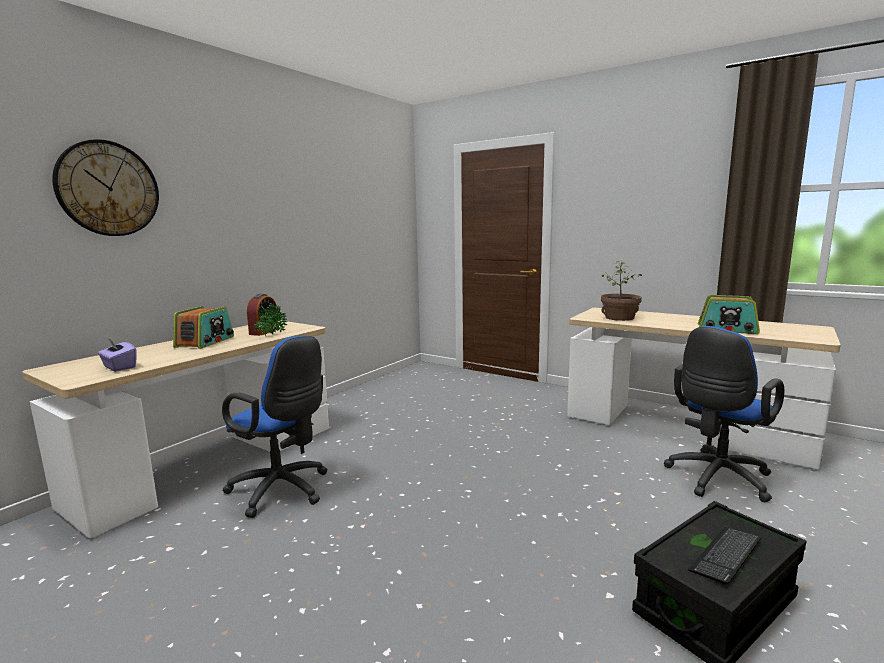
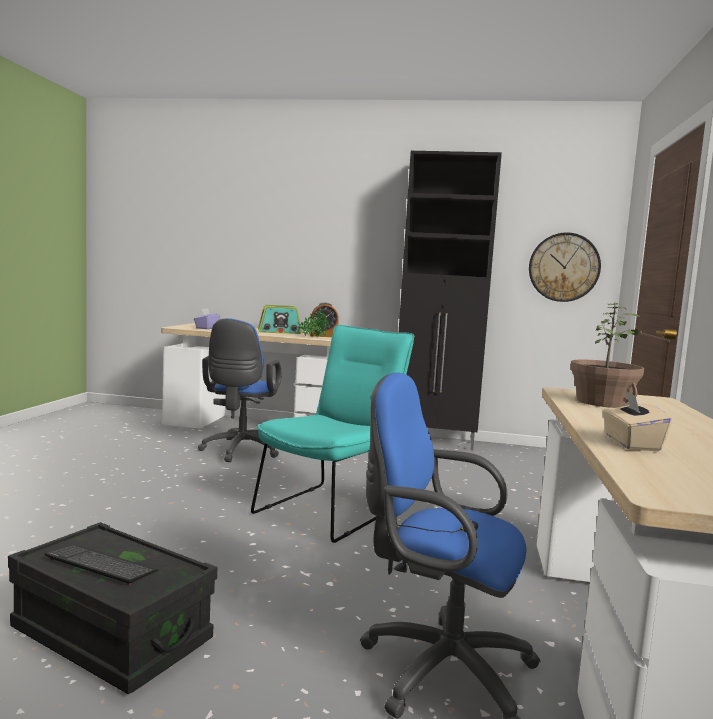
camera: 65 degrees right, 5 degrees down
(108, 189) = (259, 216): wall clock -> wall clock (564, 267)
(350, 398) = (435, 442): none -> black cabinet
(481, 468) = (333, 508): none -> turquoise chair
(727, 329) = (631, 444): radio -> beige tissue box

